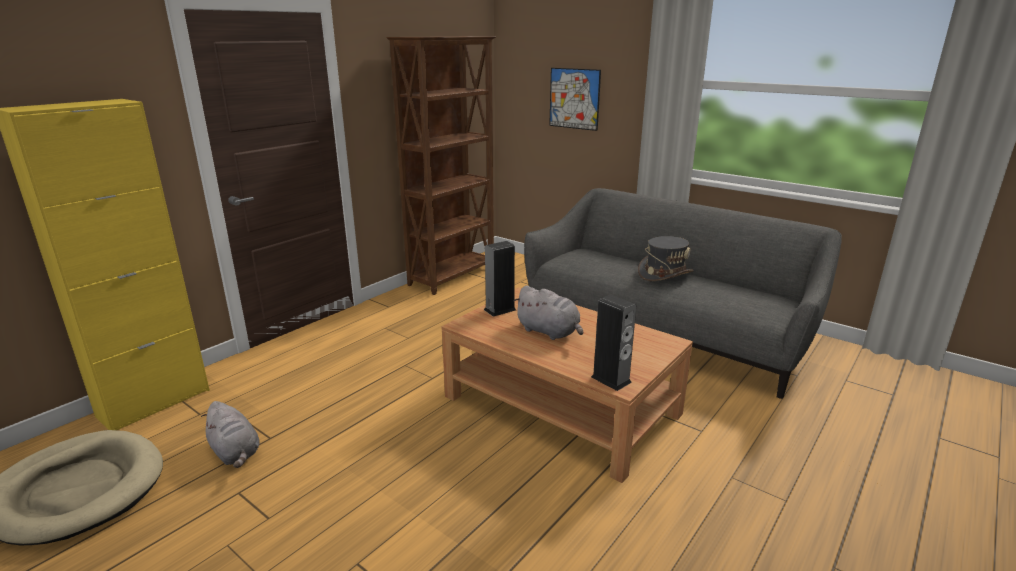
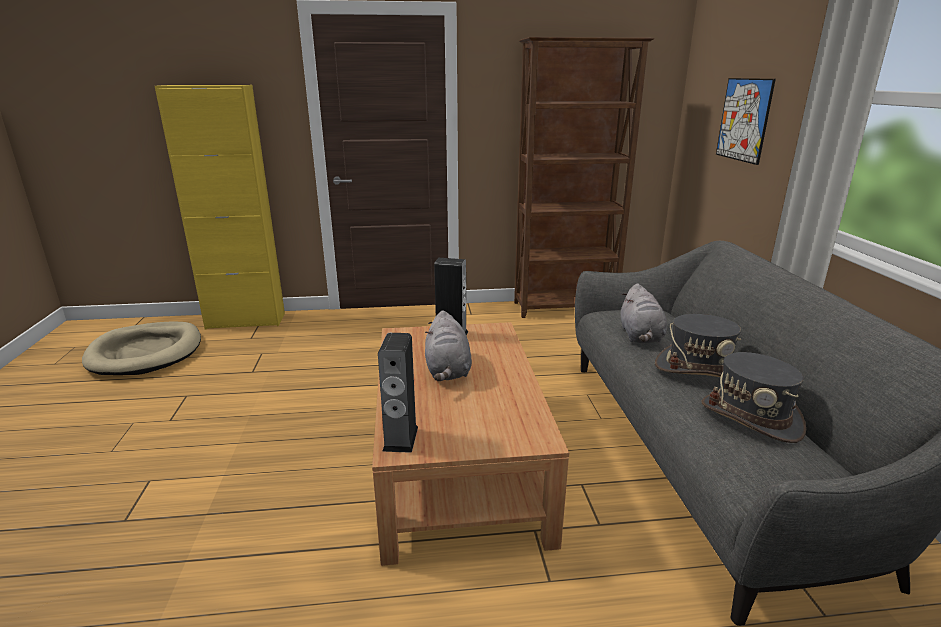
camera: 45 degrees right, 0 degrees up
(235, 452) = (225, 371): grey plush toy -> grey plush toy (640, 336)
(722, 288) = (751, 417): none -> grey hat

